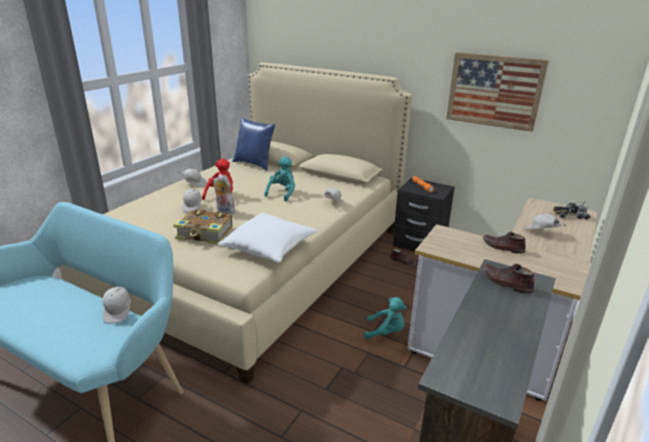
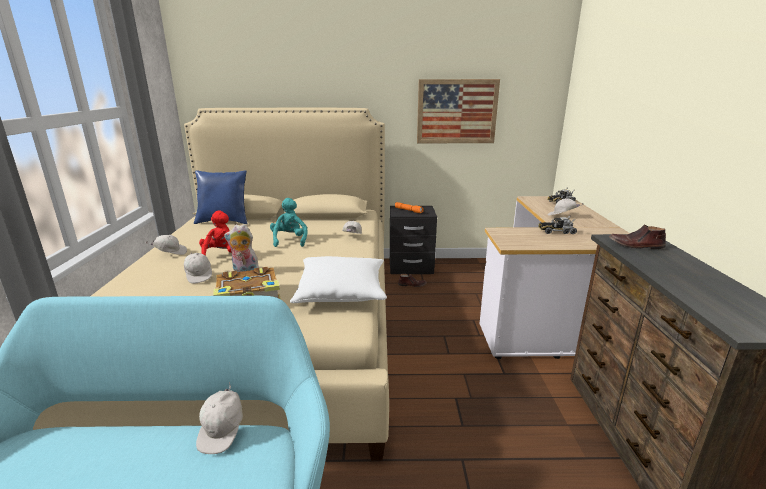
camera: 30 degrees left, 5 degrees down
(118, 312) = (223, 431): white cap -> white cap turned 45 degrees clockwise
(386, 332) = (459, 349): turquoise plush toy -> none
(502, 247) = (556, 231): brown shoe -> toy truck

